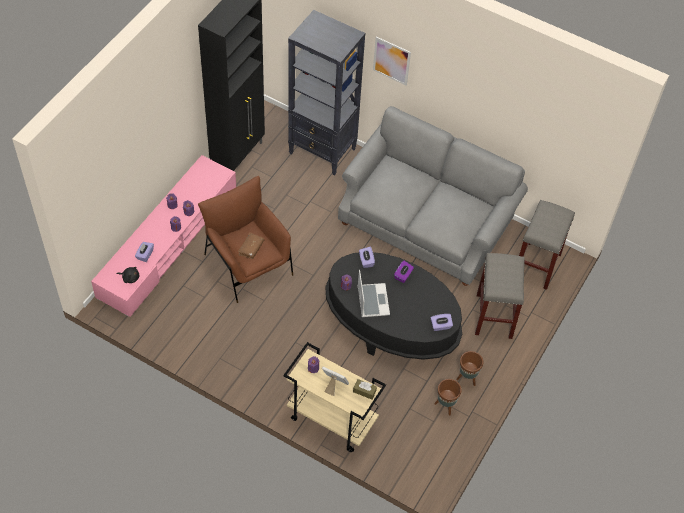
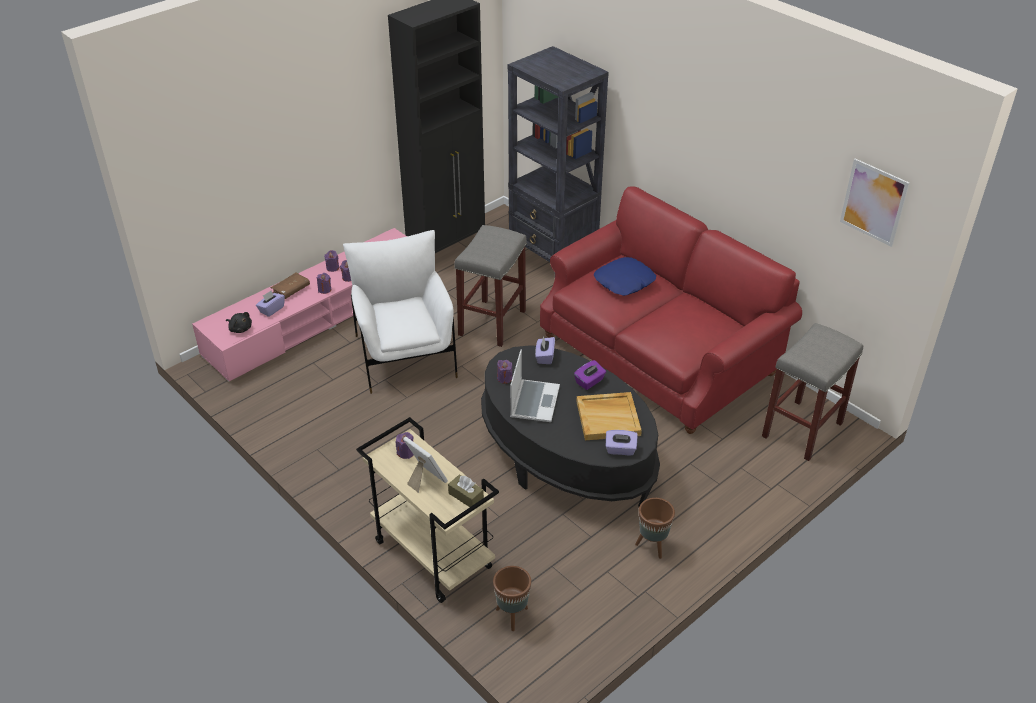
camera: 20 degrees right, 15 degrees down
(248, 264) = (405, 355): brown armchair -> white armchair
(251, 248) = (401, 319): brown book -> brown book (291, 290)
(391, 60) = (639, 116): picture -> picture (874, 202)
(399, 183) = (624, 282): none -> blue pillow
(425, 302) = (608, 418): none -> beige tray
(426, 223) = (659, 354): grey sofa -> red sofa
(445, 405) = (607, 574): brown planter -> brown planter (512, 616)
(494, 317) = (719, 478): grey stool -> grey stool (492, 323)

